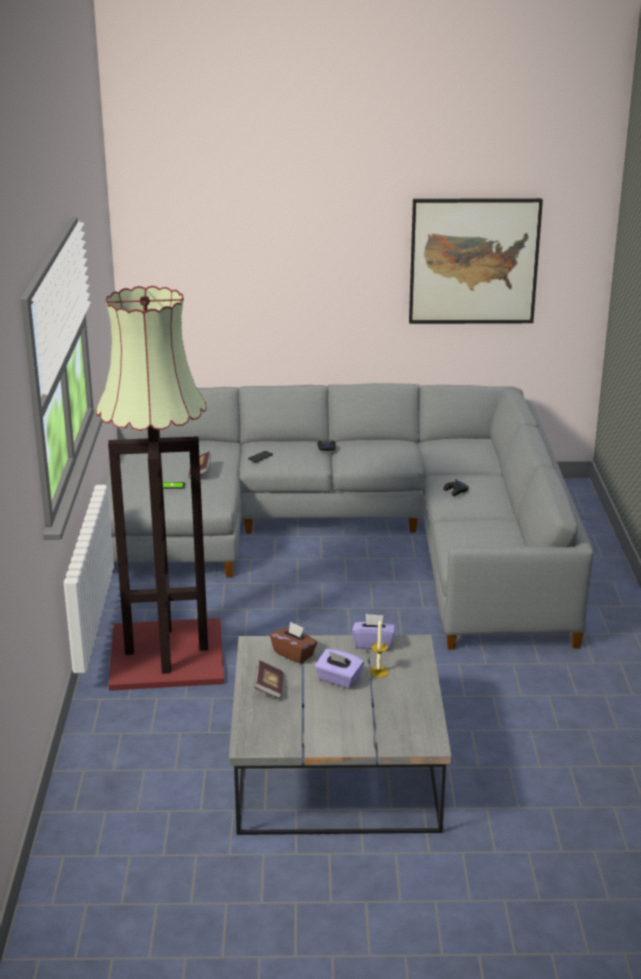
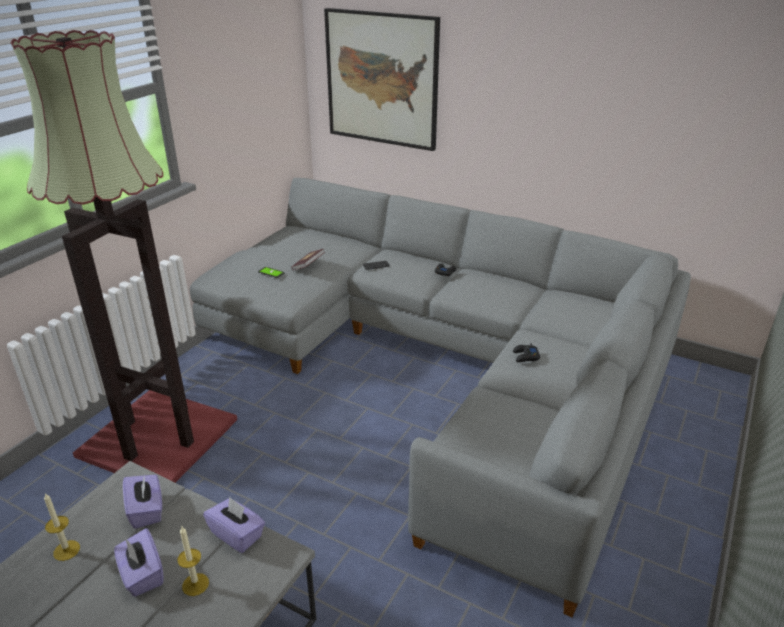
camera: 30 degrees right, 5 degrees up
(269, 688) = (66, 550): book -> candle
(294, 654) = (147, 510): brown tissue box -> purple tissue box
(473, 261) = (651, 98): picture -> picture (382, 79)

